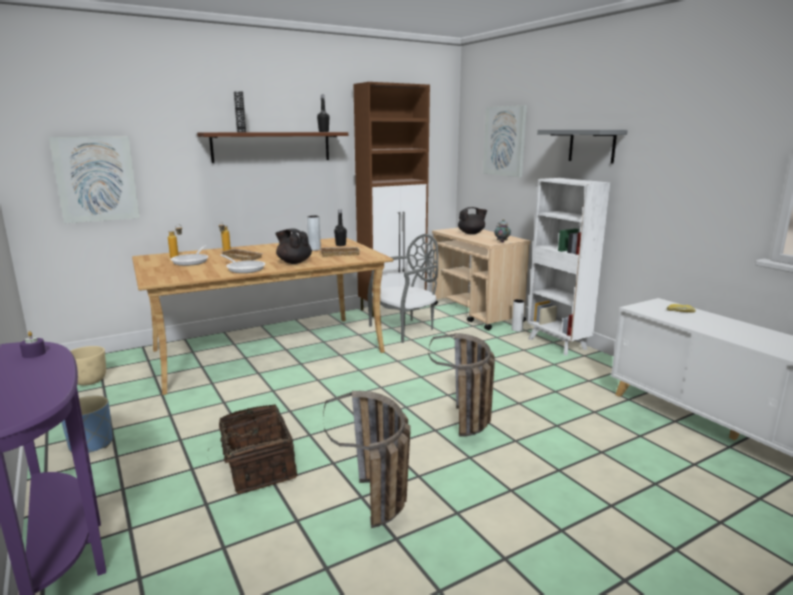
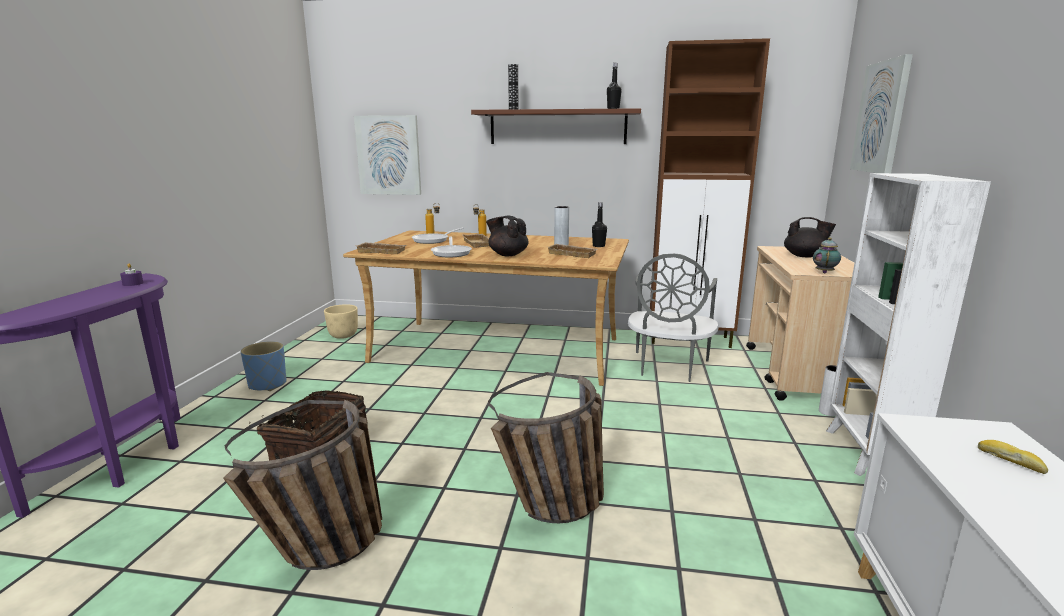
camera: 40 degrees right, 0 degrees up
(174, 278) = (383, 251): none -> beige tray
(294, 262) = (507, 254): black teapot -> black teapot turned 45 degrees counterclockwise
(405, 329) = (668, 367): grey chair -> grey chair turned 105 degrees clockwise
(592, 146) = (984, 113): grey shelf -> none

